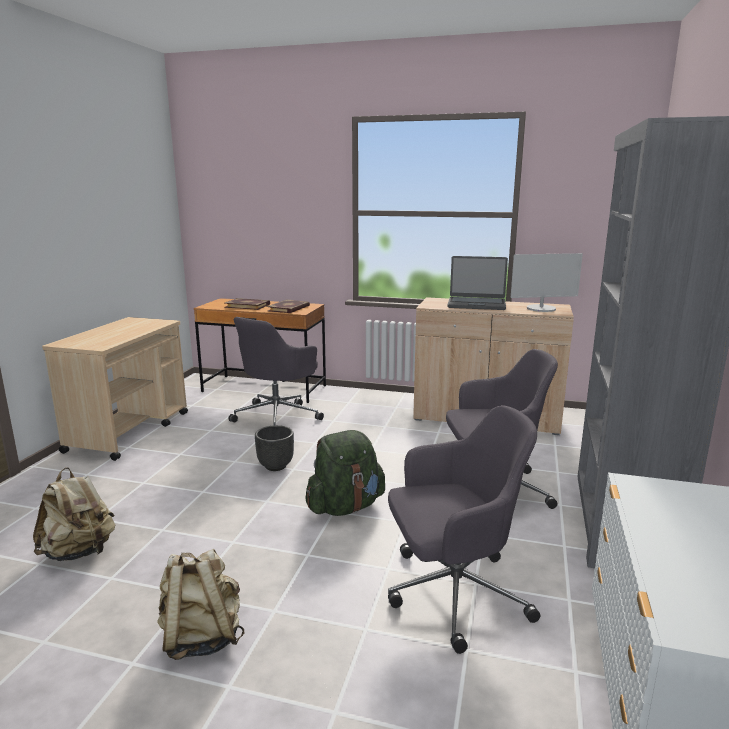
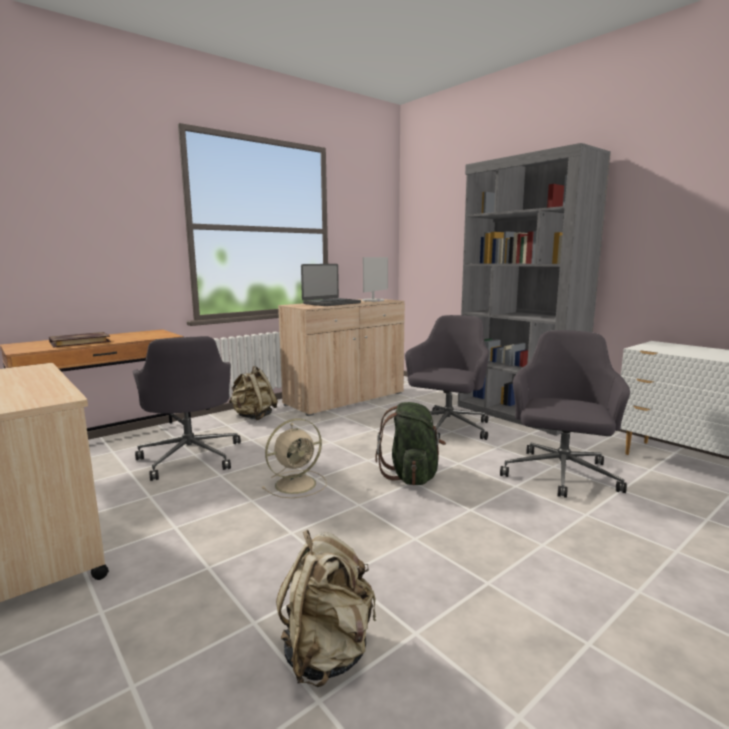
camera: 55 degrees left, 5 degrees down
(201, 637) = (564, 590): beige backpack -> beige backpack (254, 417)
(276, 466) = (297, 484): black planter -> beige fan
(289, 308) = (143, 336): book -> none

